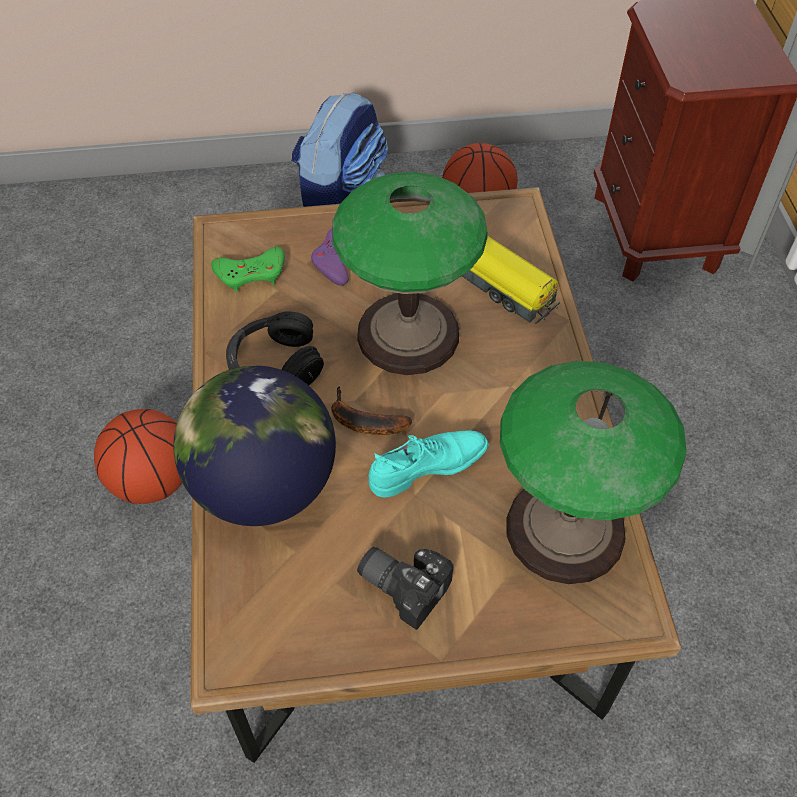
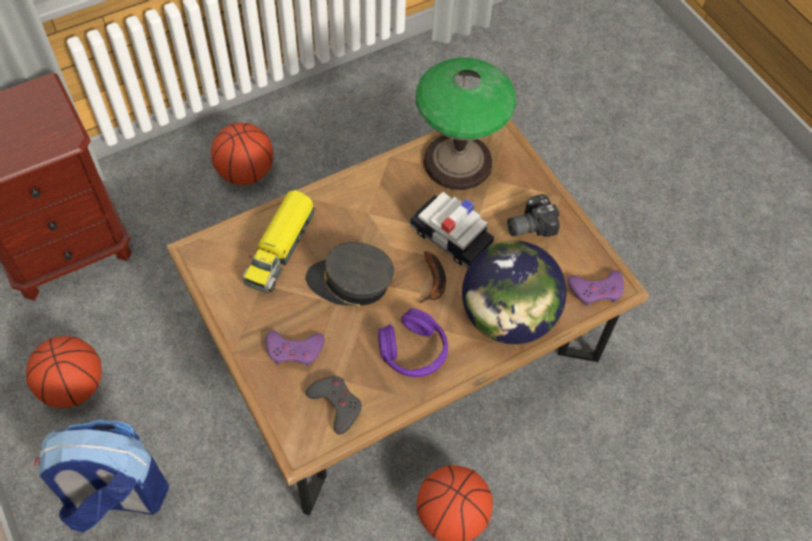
camera: 115 degrees left, 5 degrees up
(240, 625) = (596, 290): none -> purple game controller
(251, 273) = (336, 404): green game controller -> grey game controller
(275, 365) = (413, 351): black headphones -> purple headphones
(404, 583) = (529, 224): camera -> camera turned 60 degrees clockwise
(407, 334) = (351, 282): table lamp -> grey cap
(427, 467) = (450, 237): turquoise shoe -> toy car
(733, 417) = (245, 173): none -> basketball

